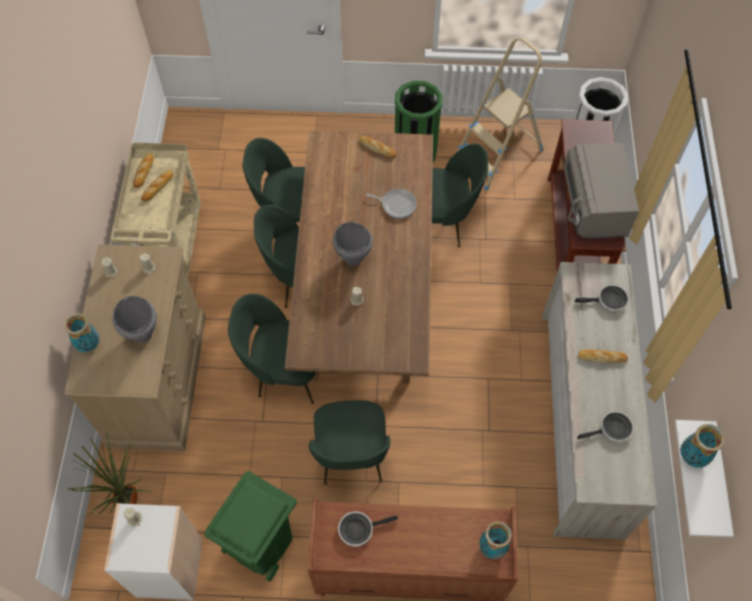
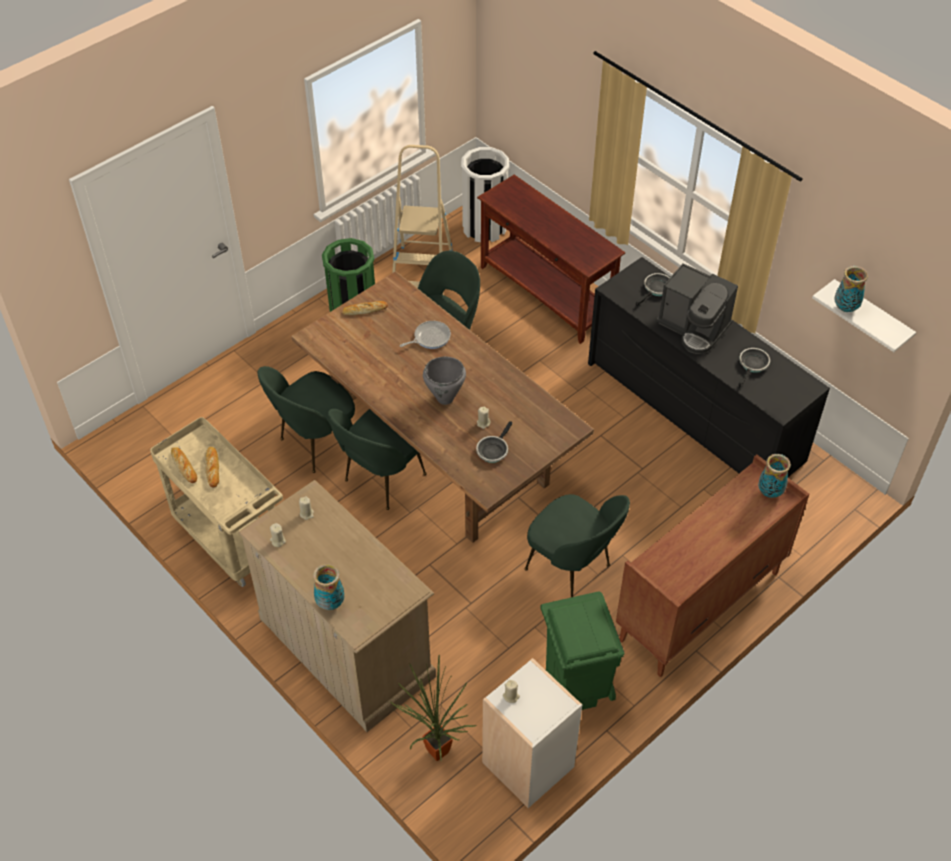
camera: 45 degrees left, 10 degrees down
(143, 334) = (366, 560): grey cooking pot -> none
(284, 374) = (446, 557): green chair -> none
(359, 529) = (676, 556): frying pan -> frying pan (493, 450)
(582, 421) = (695, 411): white dresser -> black dresser
(593, 206) = (569, 239): grey microwave -> none
(601, 357) = (694, 327): bread -> coffee machine

